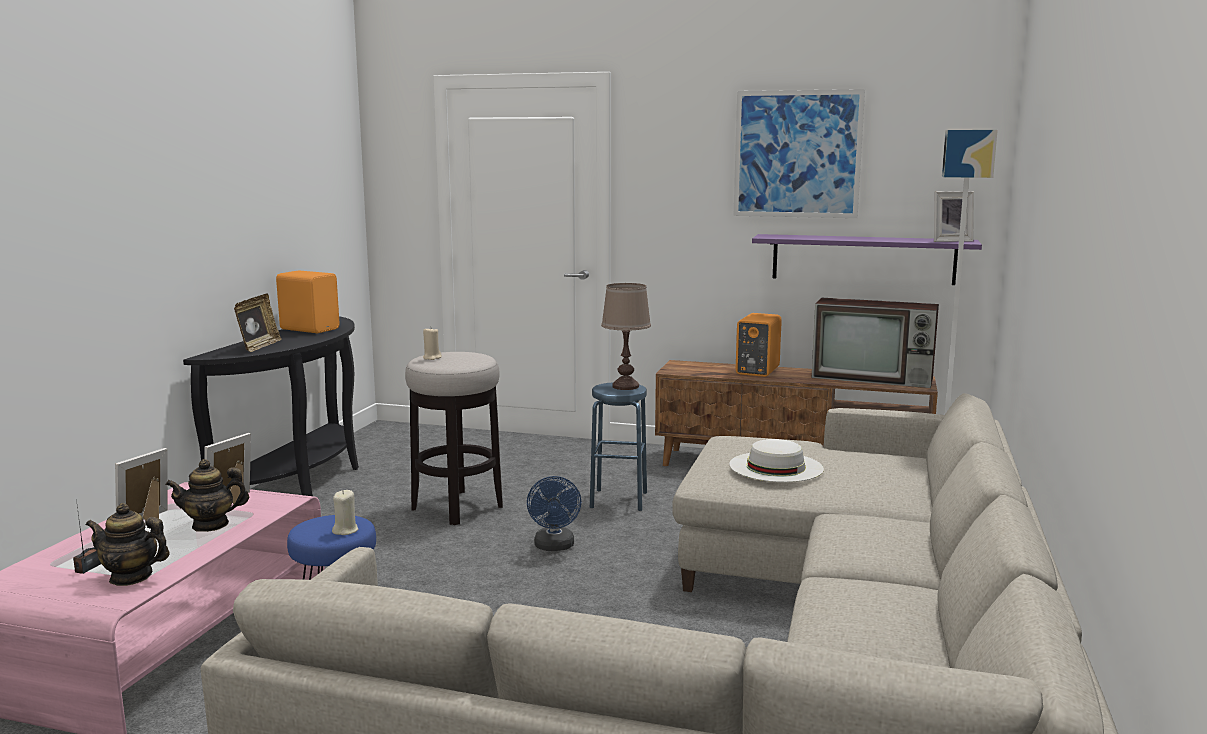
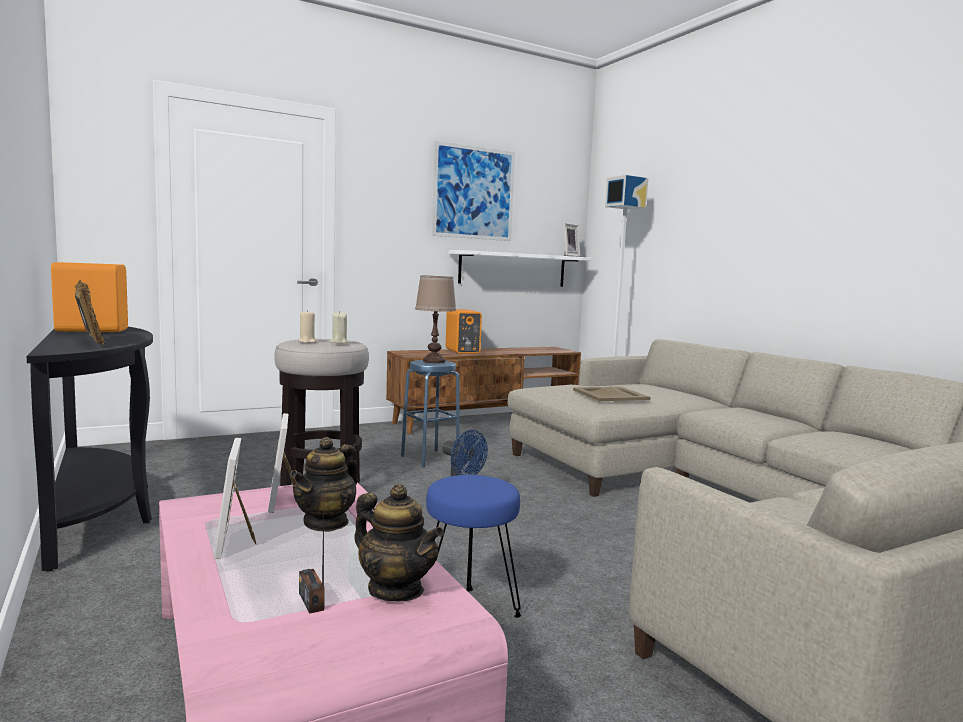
camera: 45 degrees left, 5 degrees down
(131, 577) = (396, 590): teapot -> teapot turned 105 degrees counterclockwise
(345, 530) = (494, 484): beige candle -> beige candle (339, 342)
(775, 467) = (611, 395): white hat -> beige tray
(863, 259) = (513, 269): purple shelf -> white shelf
(874, 378) = (533, 349): television -> none

